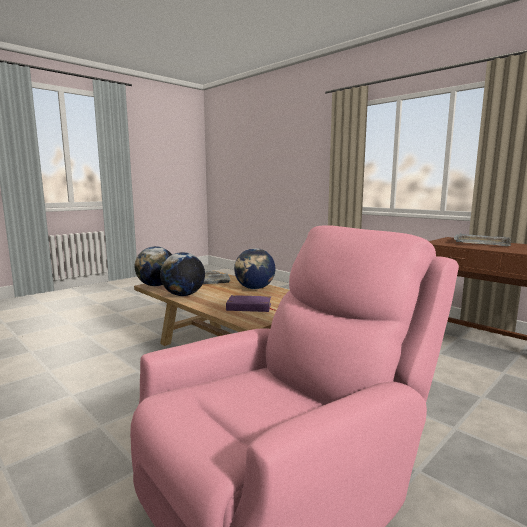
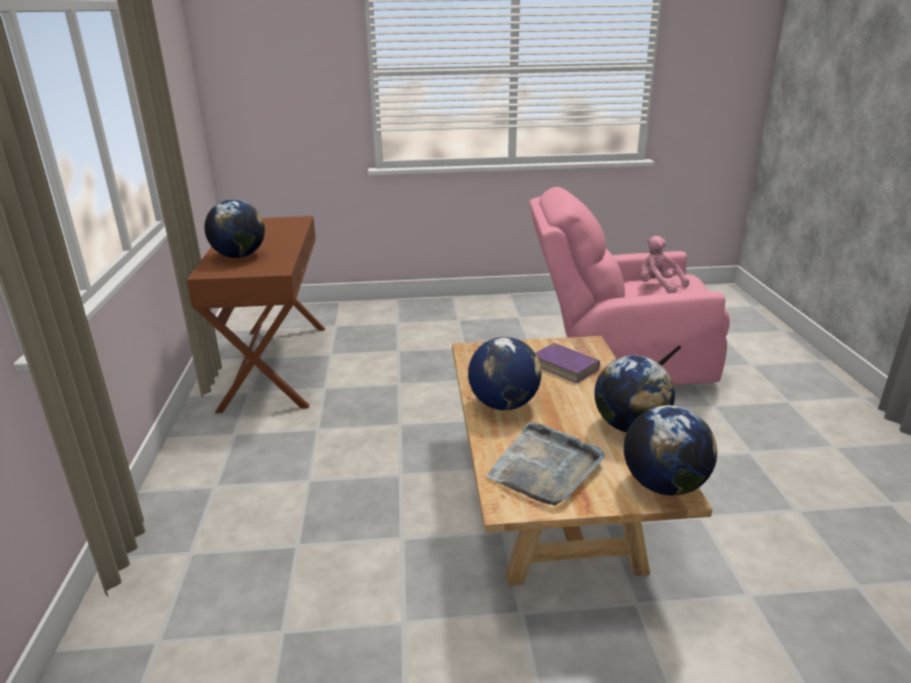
camera: 140 degrees left, 15 degrees up
(263, 422) = (658, 286): none -> pink plush toy
(480, 243) = (239, 256): grey tray -> globe

